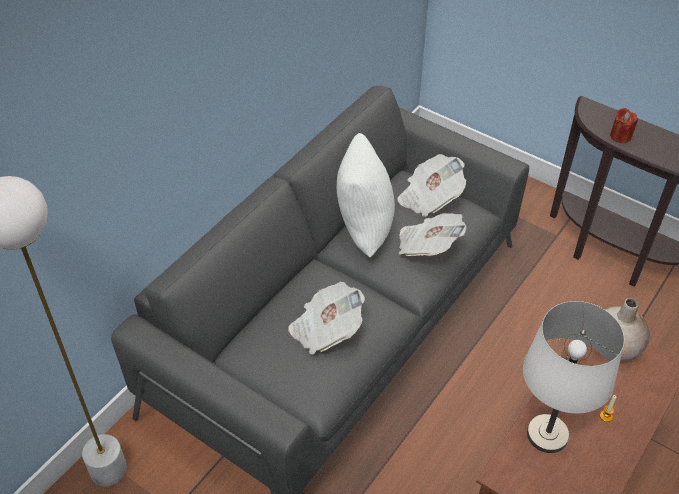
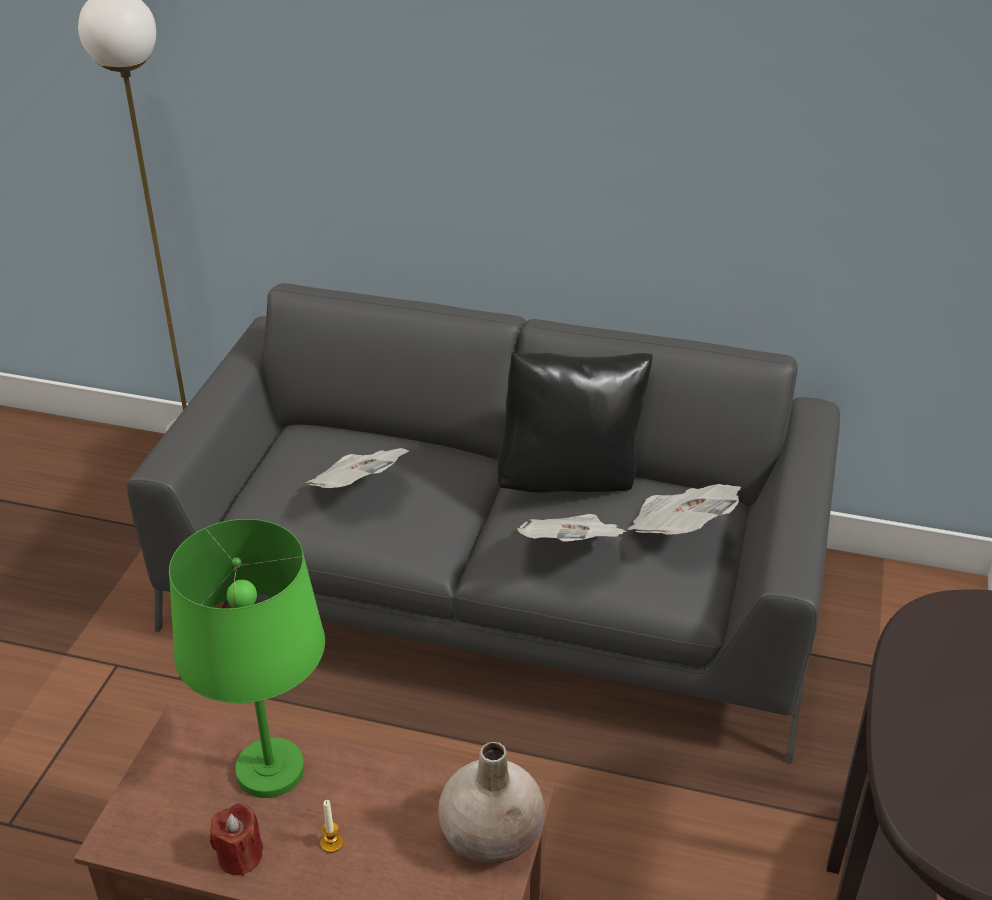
camera: 70 degrees right, 10 degrees down
(362, 229) = (570, 480): white pillow -> black pillow
(546, 435) = (270, 770): white table lamp -> green table lamp
(620, 136) = (913, 659): red candle -> red candle (240, 856)

